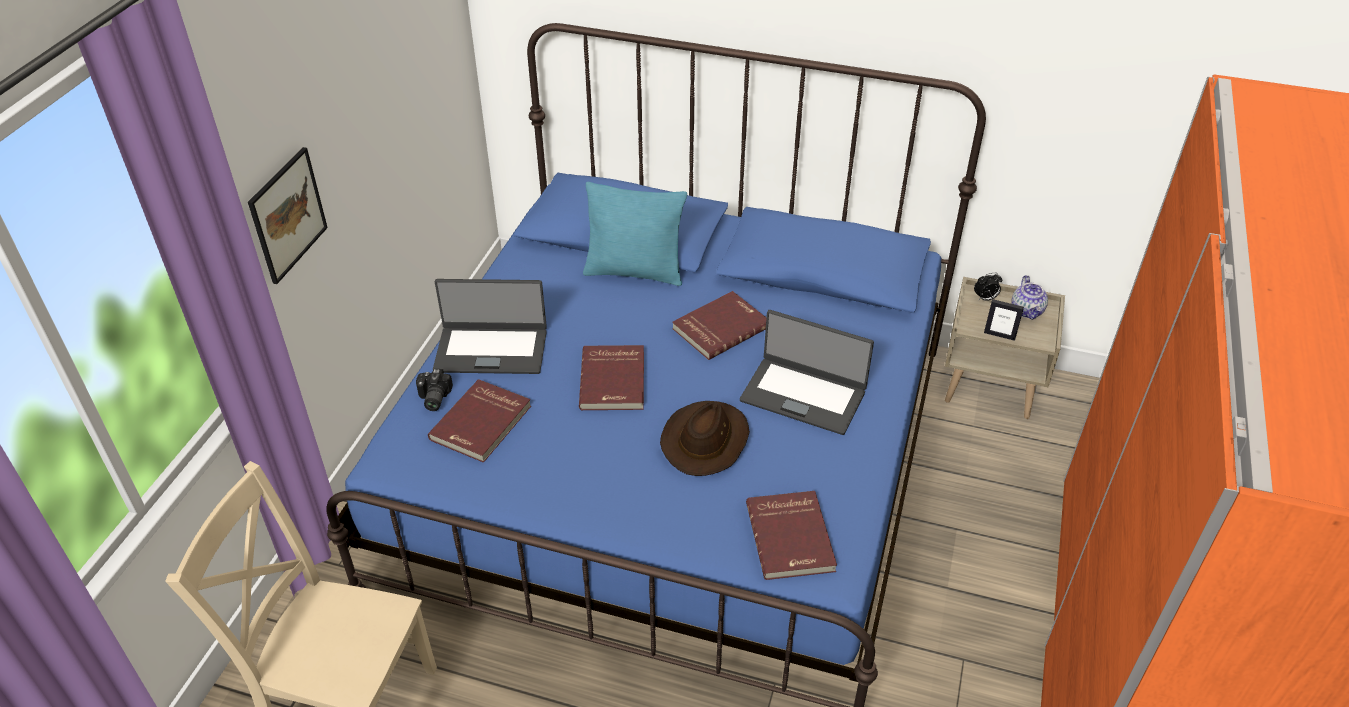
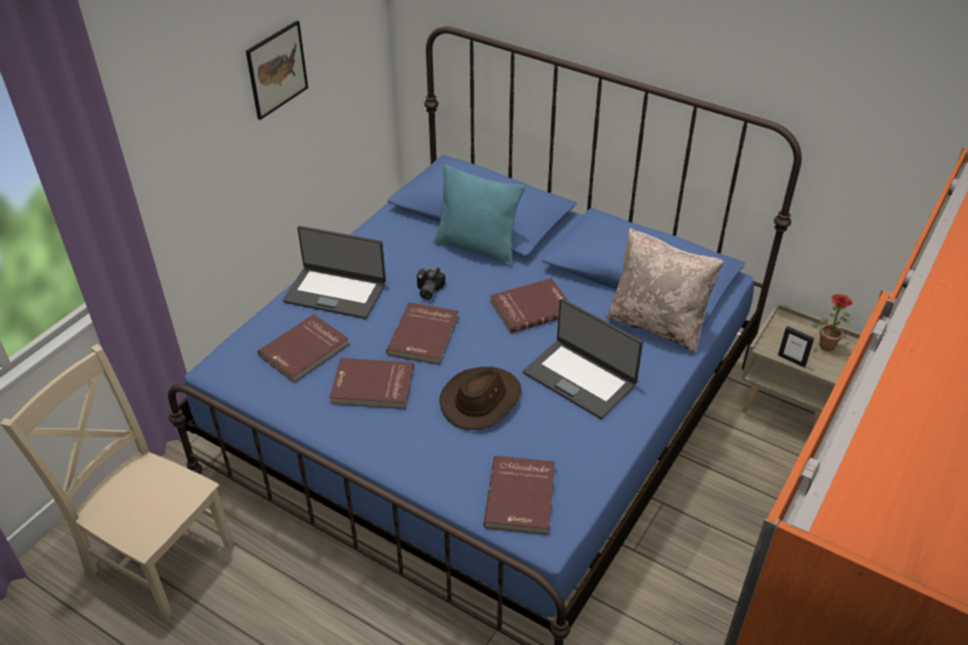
camera: 15 degrees right, 0 degrees up
(287, 215) = (176, 153): picture -> picture (277, 69)
(432, 398) = (274, 323): camera -> camera (427, 290)
(577, 449) = (372, 386): none -> red book
(862, 321) = (657, 324): none -> beige pillow
(985, 298) = (791, 325): alarm clock -> none
(1027, 311) = (826, 343): teapot -> potted plant

